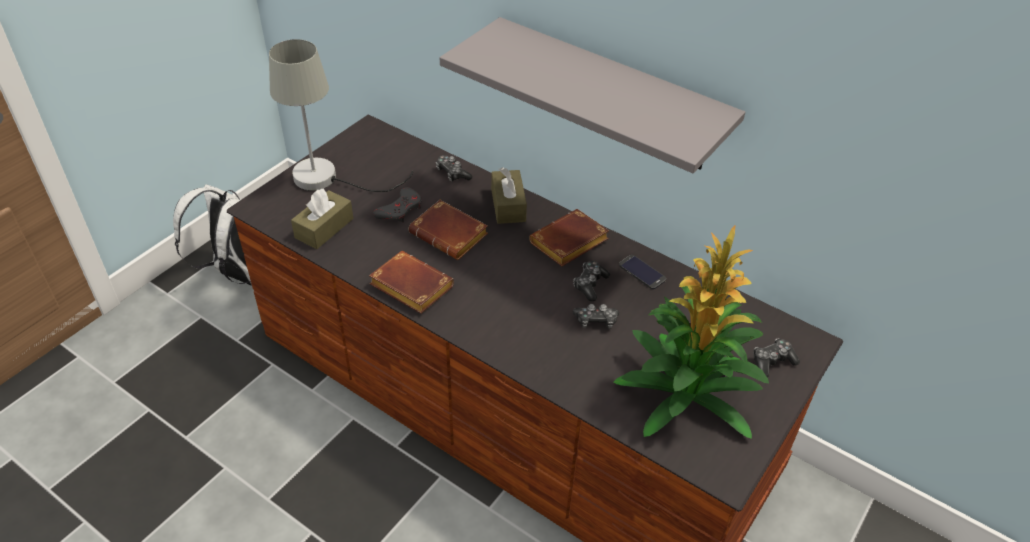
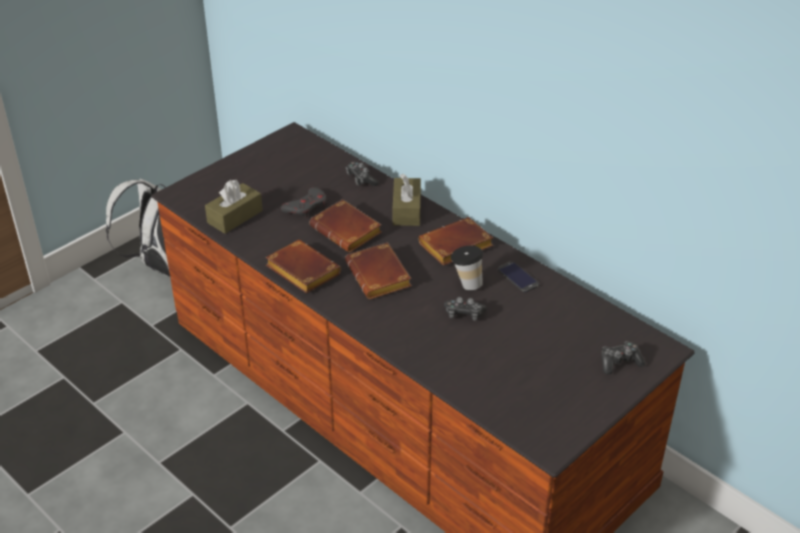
camera: 10 degrees right, 5 degrees down
(328, 179) = (246, 175): grey table lamp -> none
(497, 285) = (381, 277): none -> brown book
(590, 285) = (466, 283): game controller -> cup
(610, 95) = (496, 110): grey shelf -> none
(686, 391) = (531, 378): potted plant -> none

